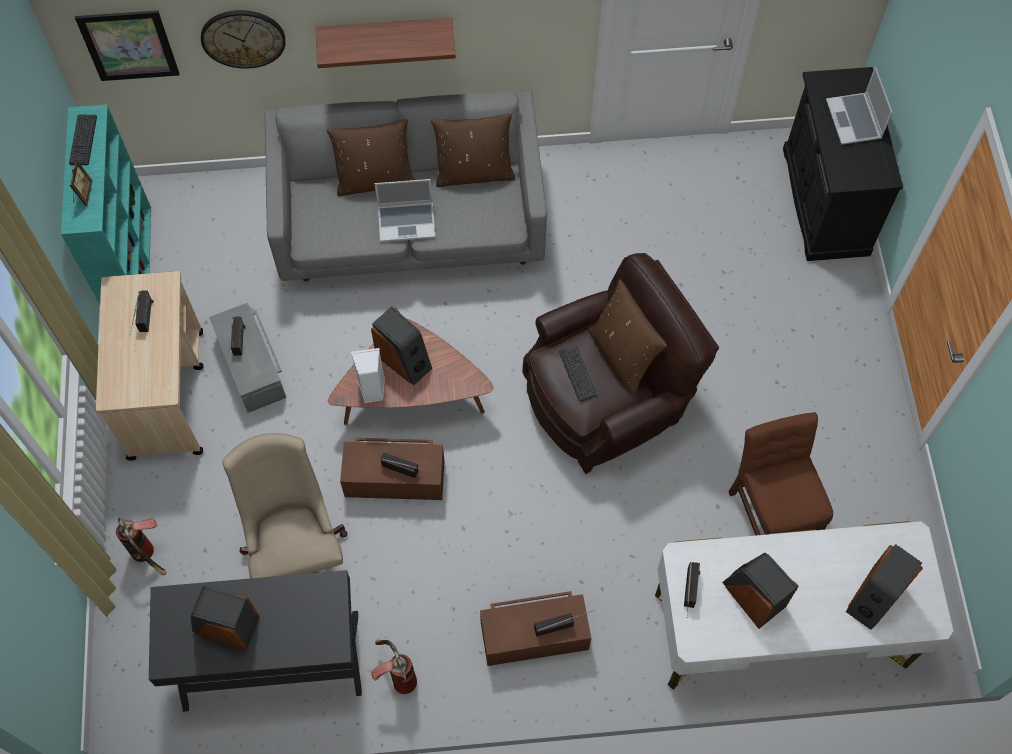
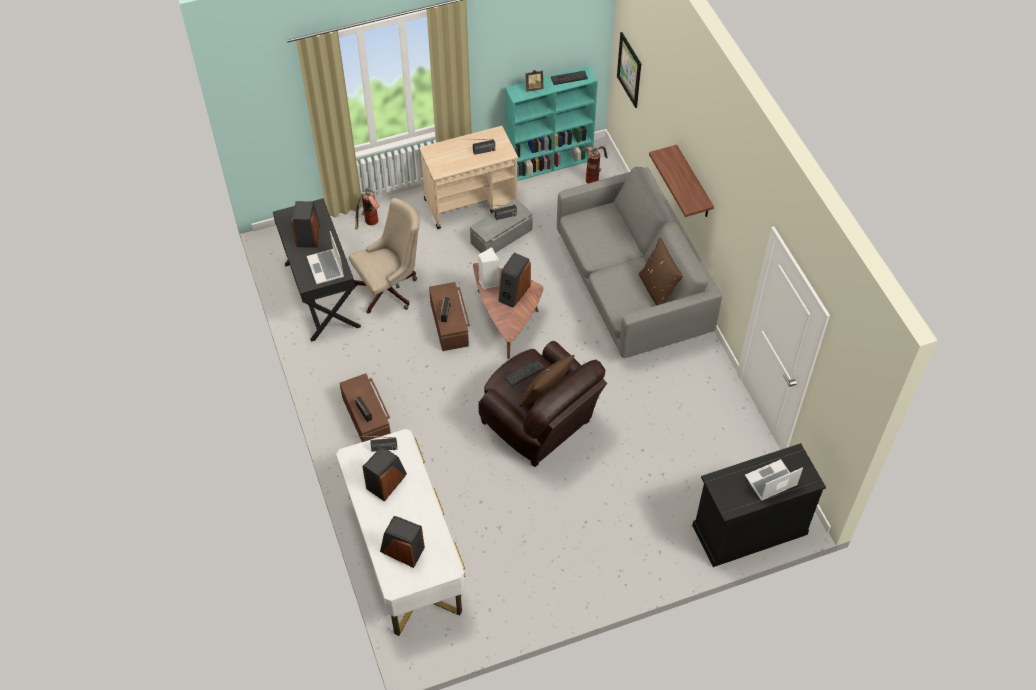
camera: 75 degrees right, 10 degrees down
(243, 38) = (657, 117): wall clock -> none
(375, 180) = (631, 242): brown pillow -> none
(397, 676) = (326, 355): fire extinguisher -> fire extinguisher (593, 177)
(407, 221) = (607, 265): laptop -> laptop (326, 267)
(769, 515) = (482, 534): brown chair -> none

